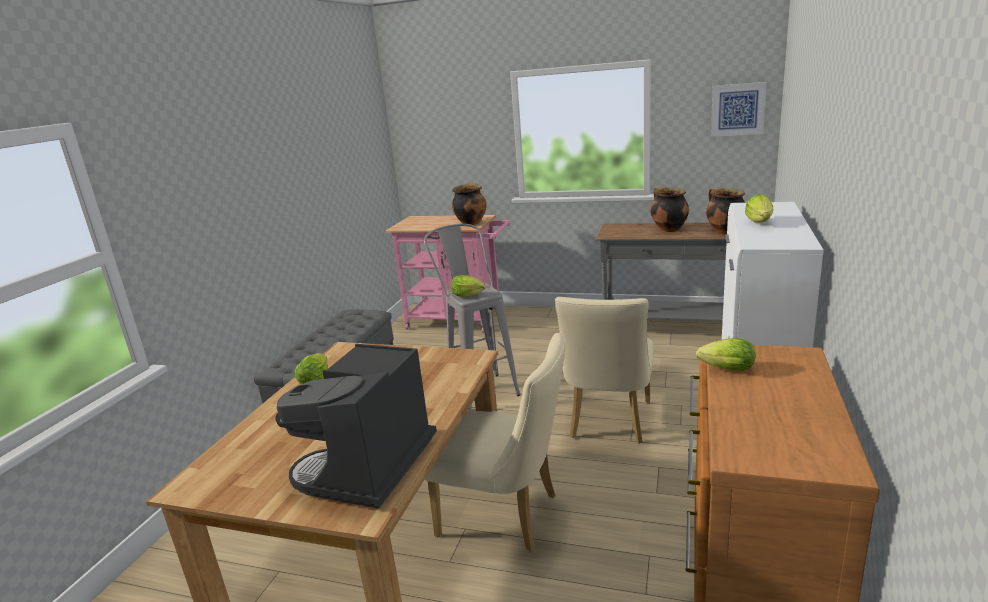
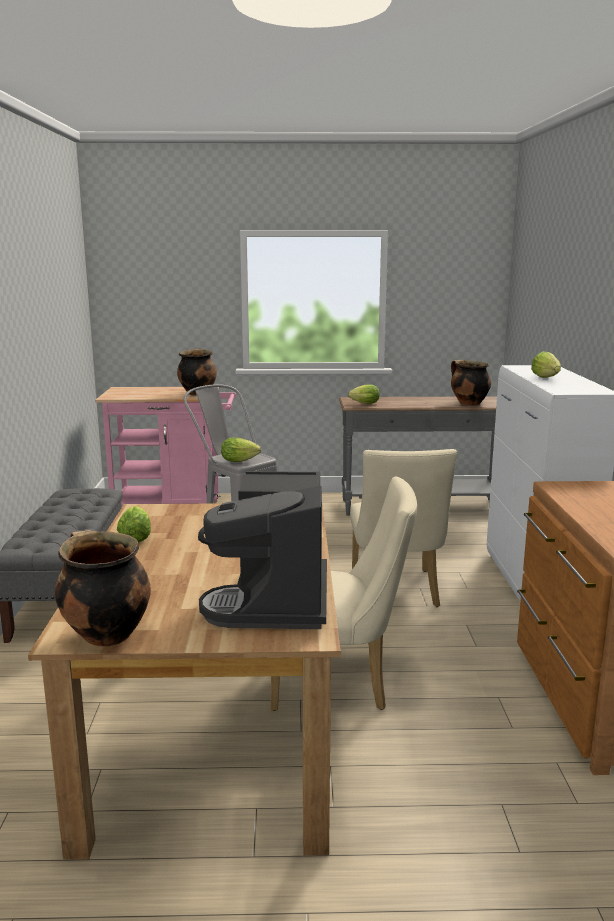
camera: 20 degrees left, 5 degrees down
(668, 229) = (412, 401): cooking pot -> cooking pot (105, 634)
(724, 369) = (567, 498): lettuce -> lettuce (363, 403)
(737, 109) = (470, 285): picture -> none

